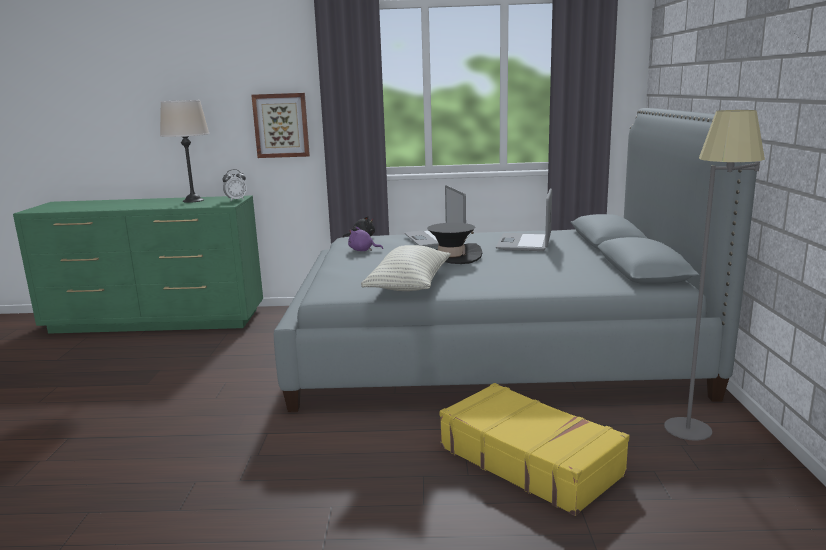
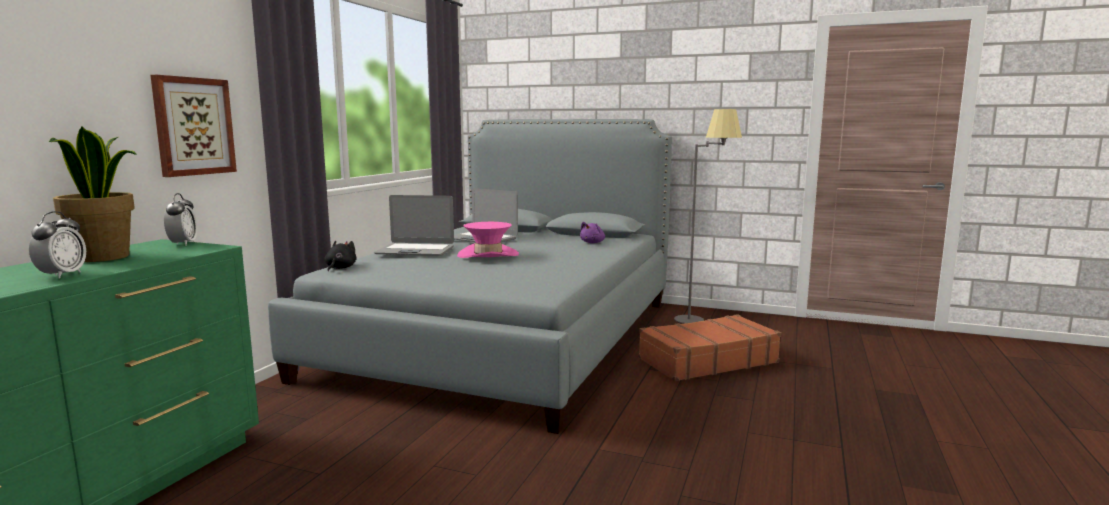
camera: 70 degrees left, 5 degrees down
(149, 206) = (62, 275): none -> alarm clock
(193, 200) = (103, 257): beige table lamp -> potted plant
(363, 250) = (400, 272): purple plush toy -> purple plush toy (593, 242)
(409, 285) = (555, 272): pillow -> none
(451, 257) = (488, 255): black hat -> pink hat
(529, 460) = (707, 361): yellow suitcase -> brown suitcase

